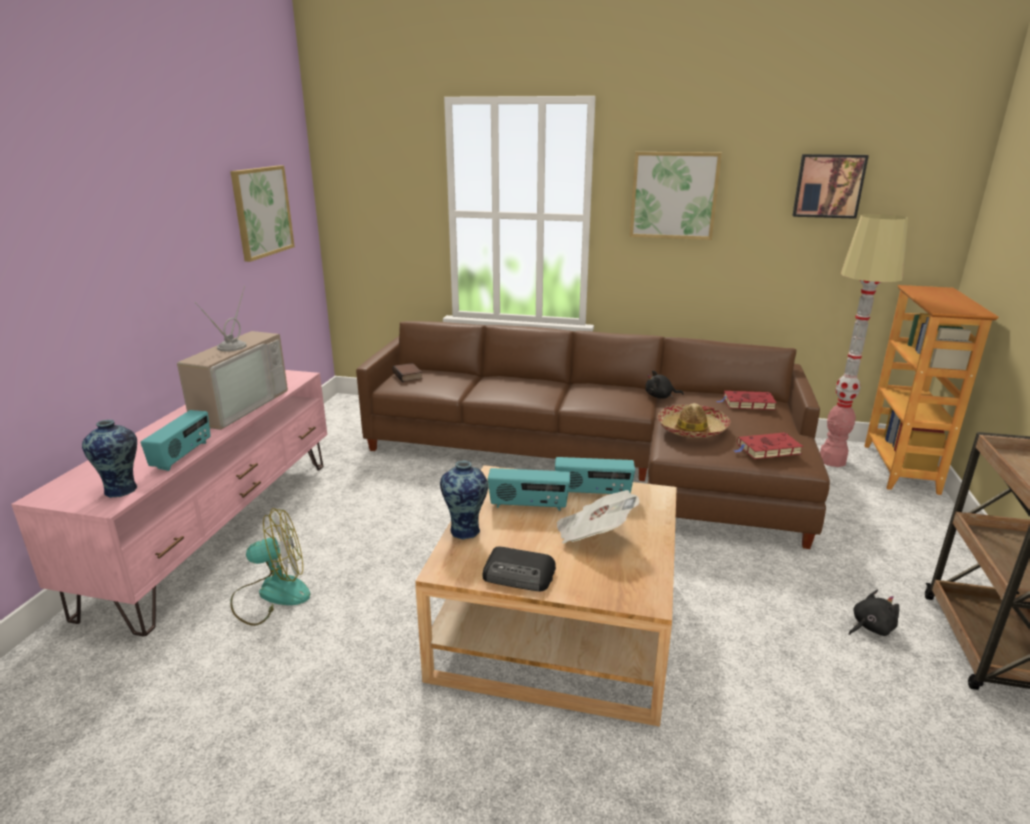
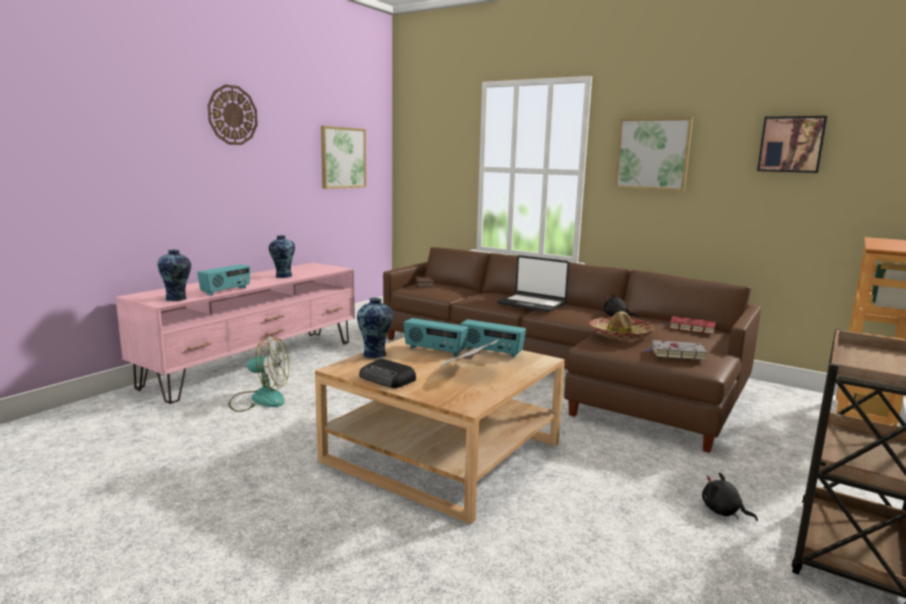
camera: 20 degrees right, 10 degrees down
(117, 179) = (232, 115): none -> wall clock
(236, 405) = (283, 276): television -> vase
(559, 391) = (532, 304): none -> laptop
(767, 449) = (676, 353): red book -> grey book
(832, 461) = (790, 402): floor lamp -> none
(870, 627) = (723, 511): black plush toy -> black plush toy turned 135 degrees counterclockwise

